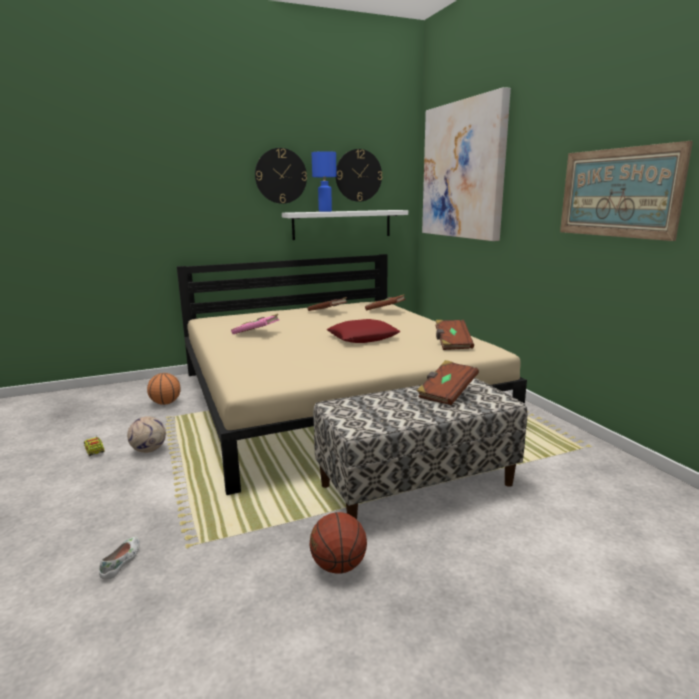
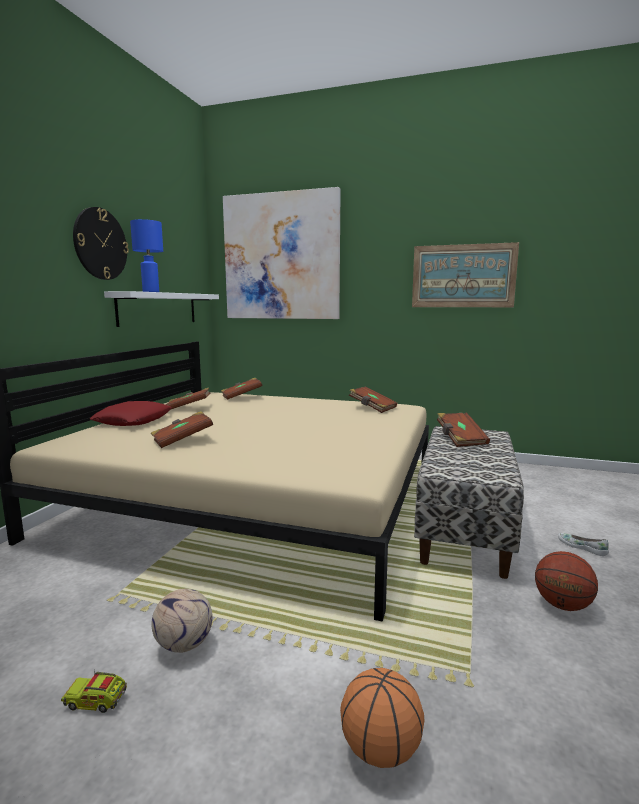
camera: 50 degrees left, 5 degrees down
(122, 561) = (464, 755): white shoe -> white shoe (582, 547)
(165, 403) = (60, 588): basketball -> basketball (380, 749)
(256, 333) = (182, 440): pink book -> brown book
(358, 175) = (167, 254): wall clock -> none
(363, 337) = (298, 419): red pillow -> red pillow (133, 420)

